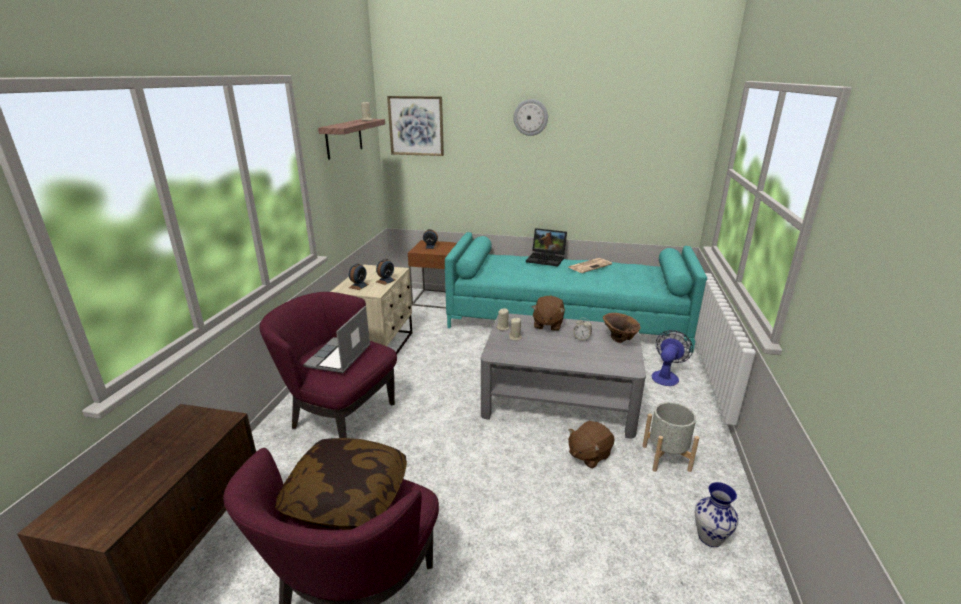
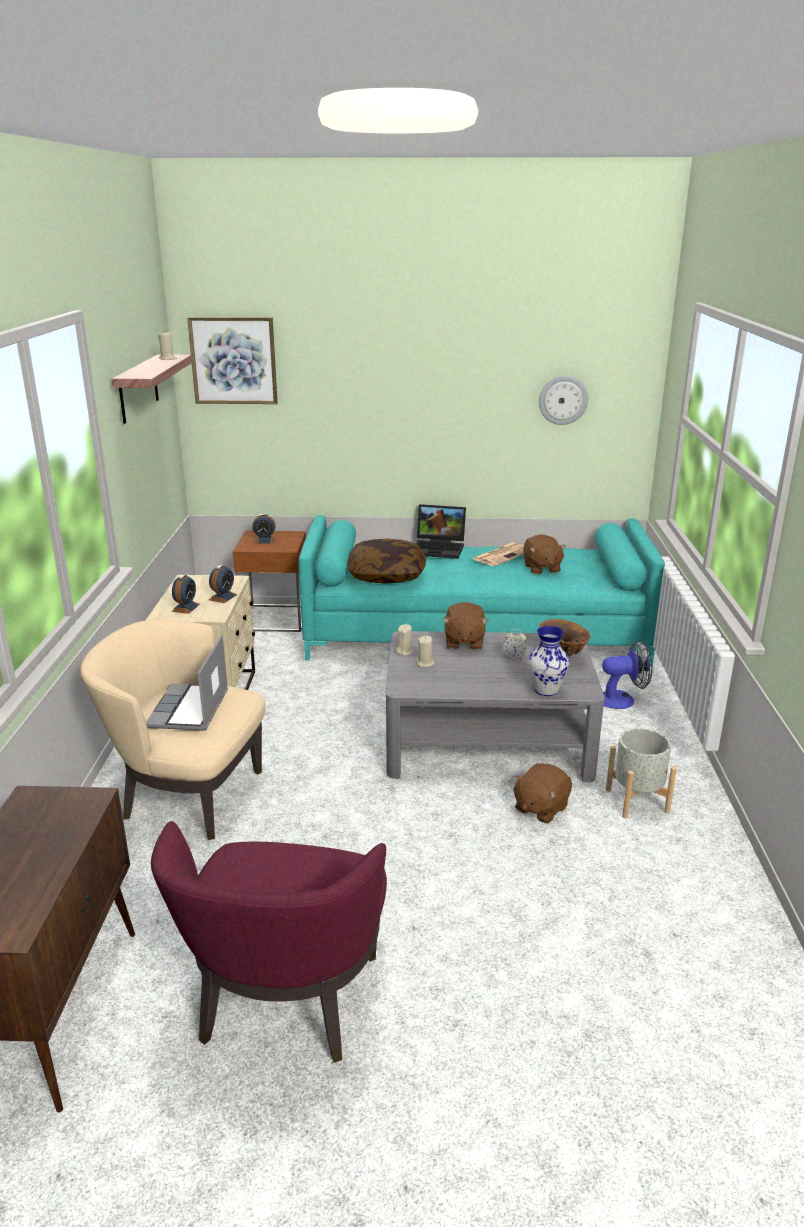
camera: 10 degrees left, 0 degrees up
(340, 415) = (188, 795): purple armchair -> beige armchair
(347, 497) = (274, 874): pillow -> pillow (386, 575)
(530, 117) = (406, 346): wall clock -> wall clock (563, 400)
(616, 277) = (541, 568): none -> brown plush toy
(666, 376) = (622, 699): fan -> fan turned 60 degrees clockwise
(709, 537) = (699, 883): vase -> vase (545, 690)

